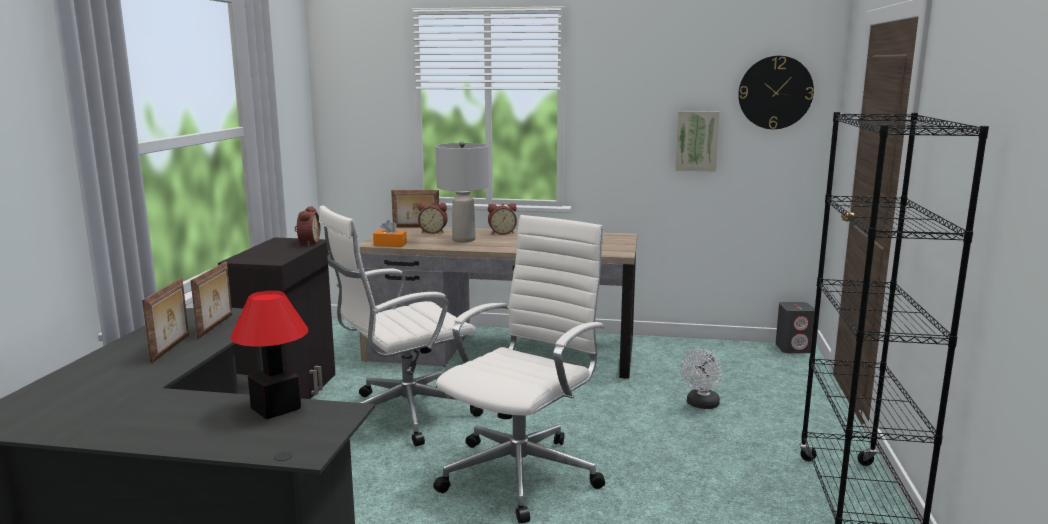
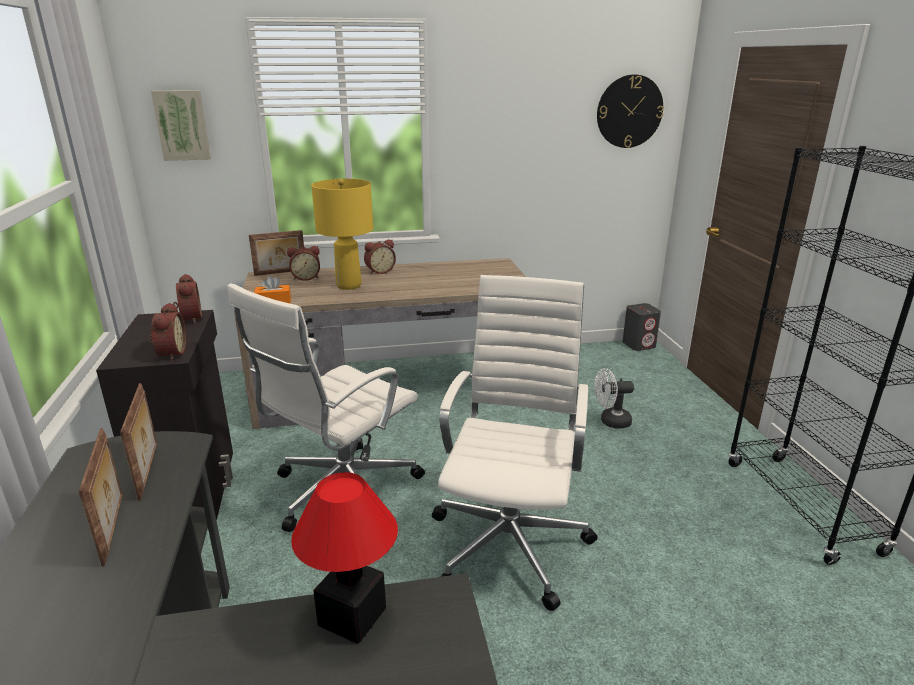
camera: 20 degrees left, 10 degrees up
(274, 259) = (170, 353): none -> alarm clock
(464, 239) = (349, 285): grey table lamp -> yellow table lamp
(697, 140) = (558, 162): picture -> picture (182, 125)
(701, 405) = (610, 421): white fan -> white fan turned 75 degrees clockwise

